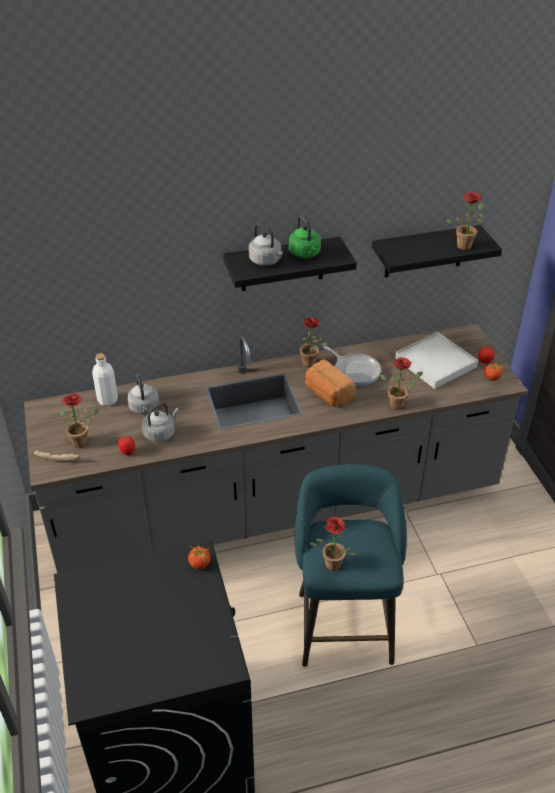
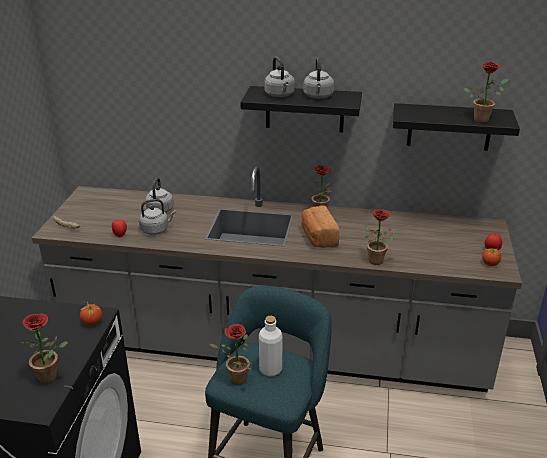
camera: 25 degrees right, 10 degrees down
(83, 441) = (95, 220): potted plant -> potted plant (52, 377)
(107, 400) = (137, 199): white bottle -> white bottle (270, 369)
(305, 254) = (318, 96): green kettle -> grey kettle
(355, 371) = (357, 227): frying pan -> none
(435, 362) = (439, 239): white tray -> none

